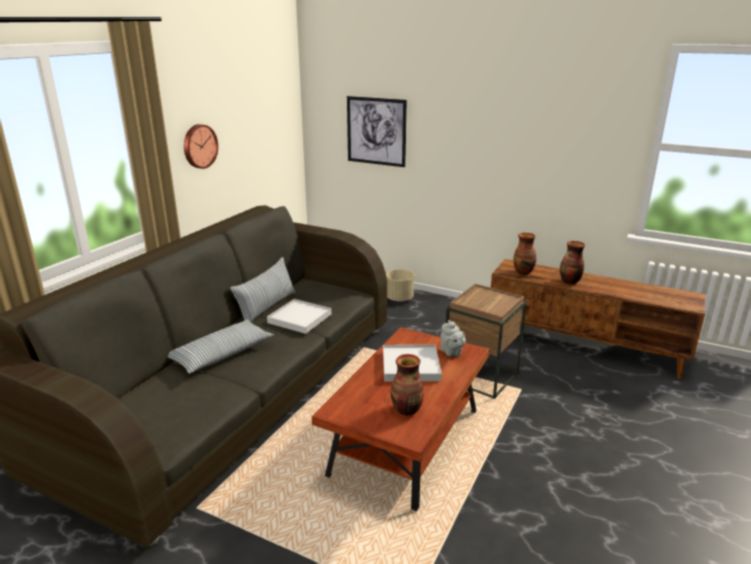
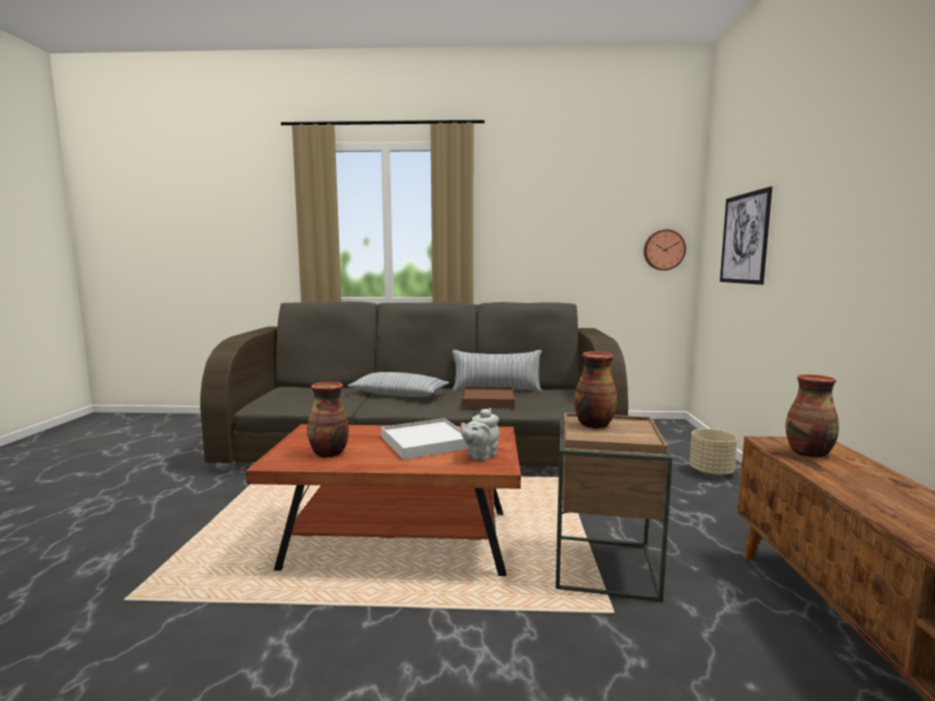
camera: 65 degrees right, 15 degrees down
(199, 146) = (523, 238): wall clock -> wall clock (663, 250)
(299, 318) = (488, 400): white tray -> brown tray
(569, 281) = (868, 492): vase -> vase (593, 425)

